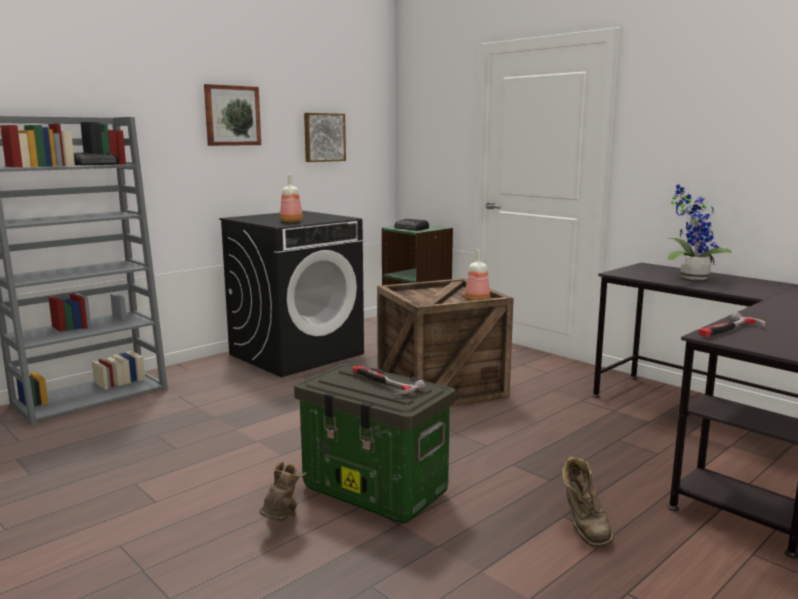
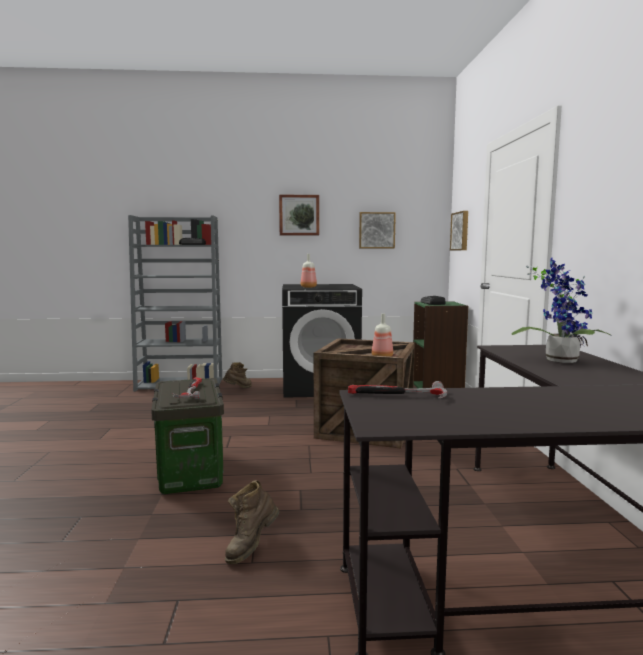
camera: 40 degrees right, 5 degrees down
(282, 522) = (119, 468): brown boot -> brown boot (238, 389)
(424, 140) = (460, 231): none -> picture

